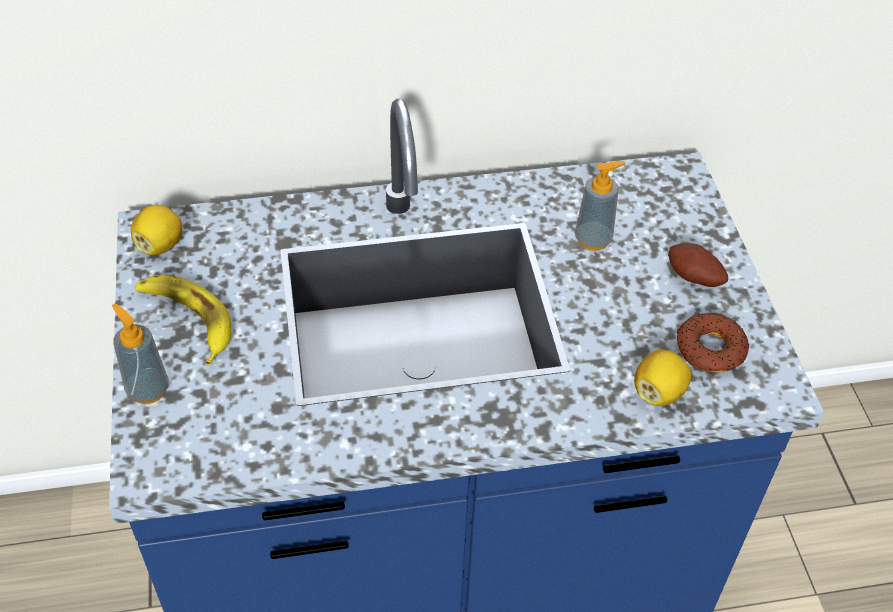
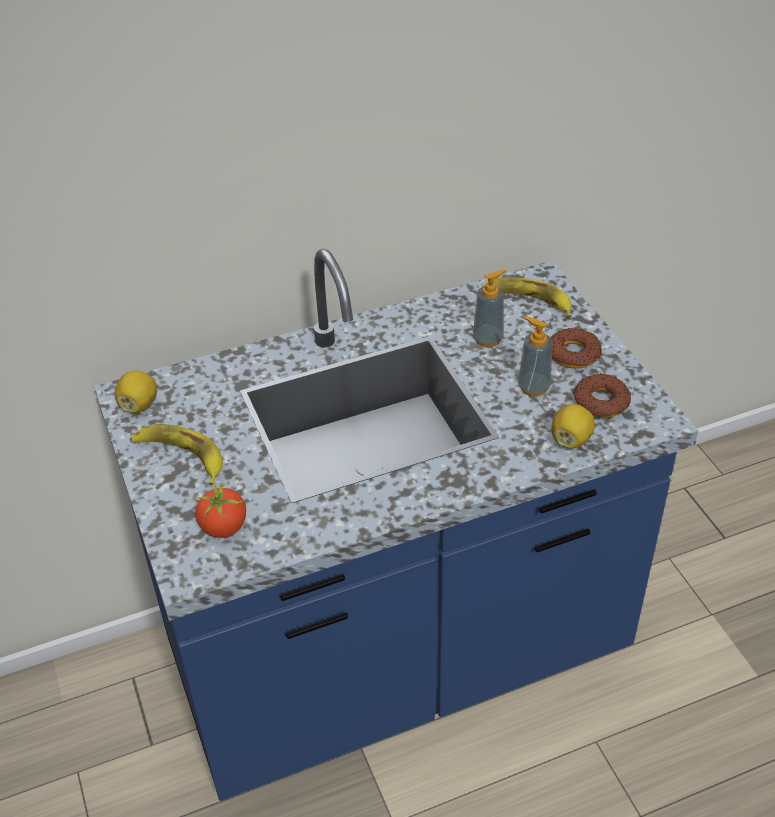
camera: 10 degrees left, 5 degrees down
(148, 390) = (166, 514): soap dispenser -> soap dispenser (533, 387)
(208, 421) = (224, 527): none -> tomato
(653, 199) = (526, 301): none -> banana
(693, 279) = (573, 354): potato -> donut

